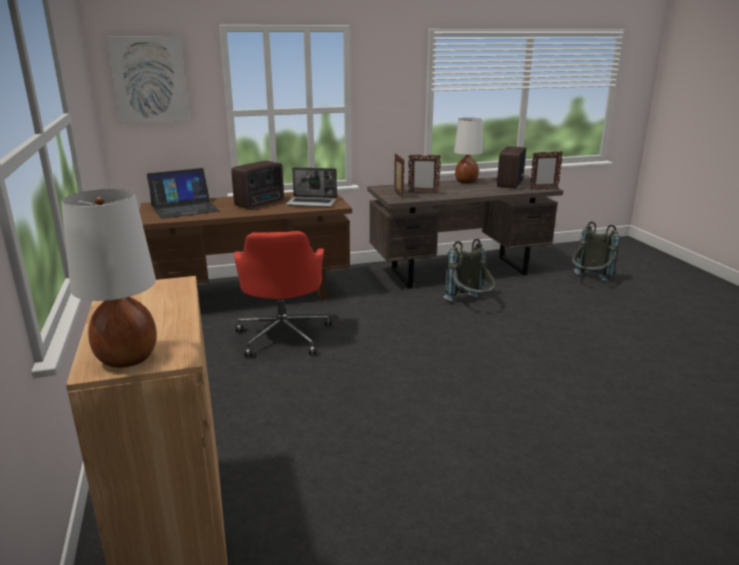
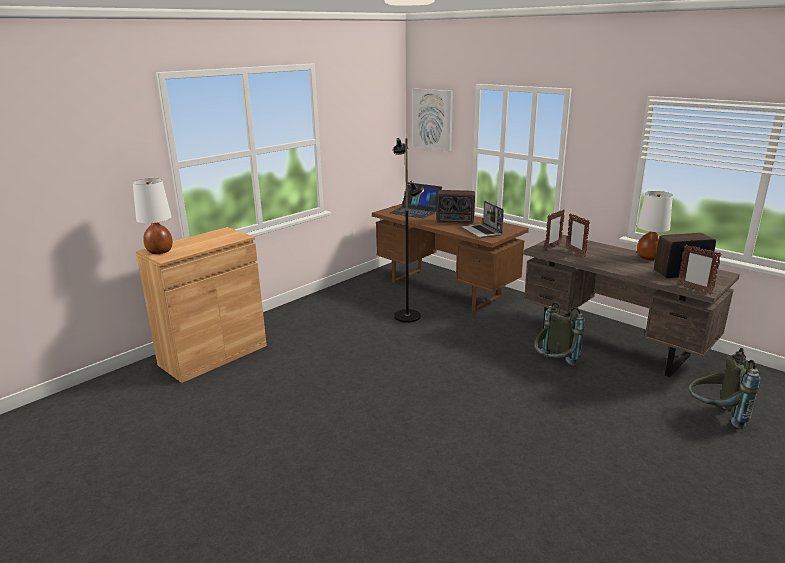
camera: 60 degrees right, 0 degrees up
(283, 335) = (407, 316): red office chair -> black floor lamp

